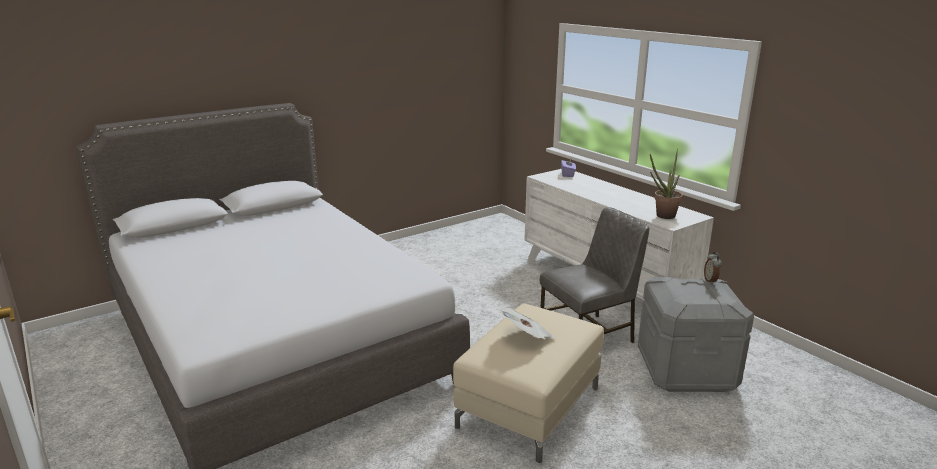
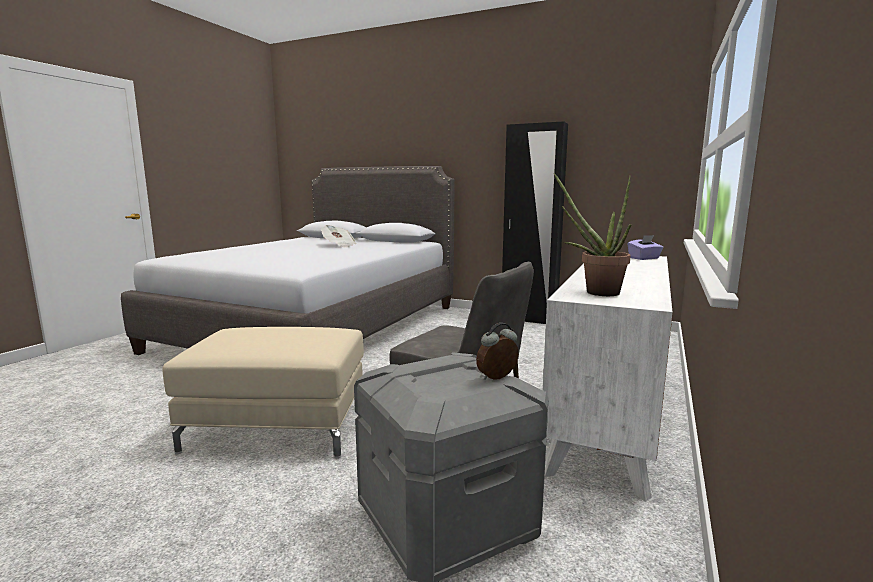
camera: 60 degrees right, 10 degrees down
(406, 243) = (528, 319): none -> black wardrobe
(527, 337) = (270, 336): newspaper -> newspaper (339, 245)

